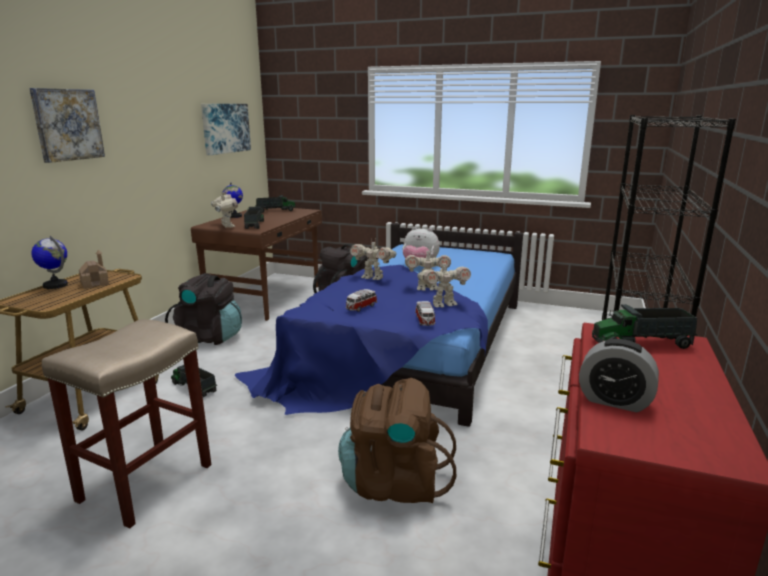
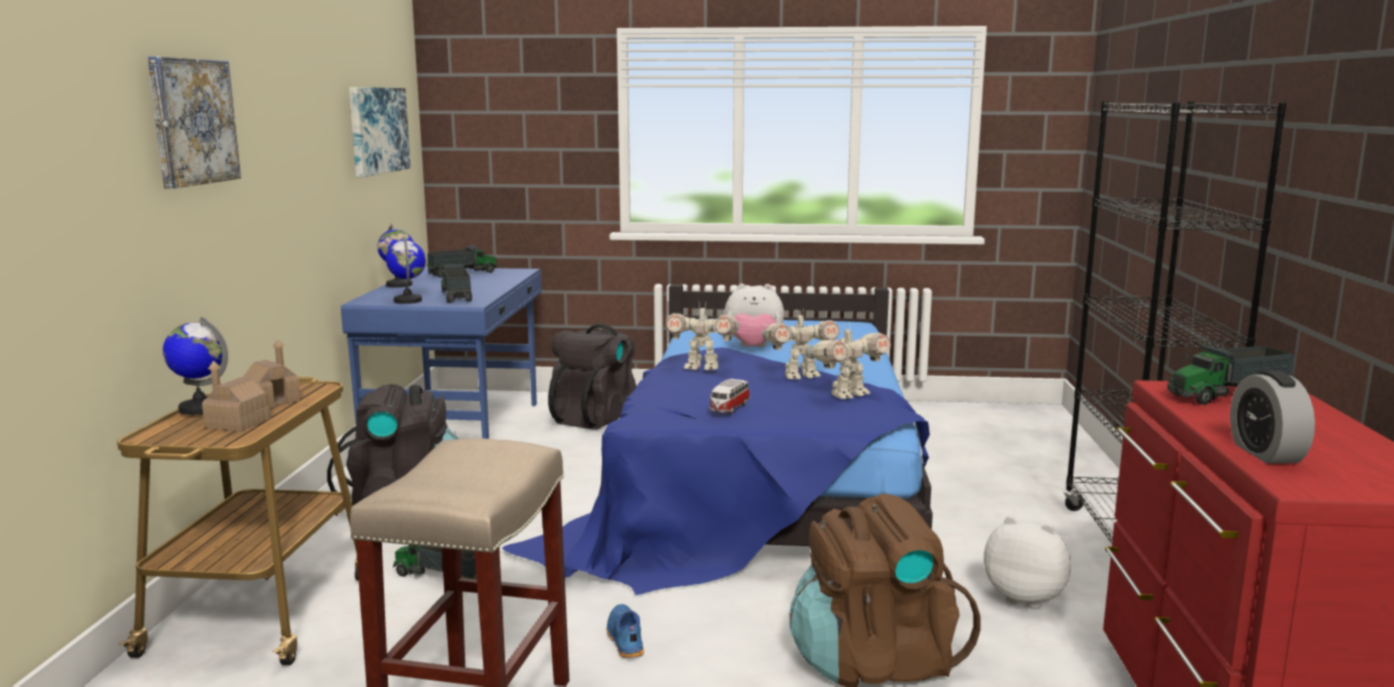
camera: 15 degrees left, 5 degrees down
(62, 296) = (238, 423): none -> toy house
(227, 226) = (408, 301): toy robot -> globe
(260, 443) = (624, 640): none -> blue shoe
(266, 298) = (457, 429): brown desk -> blue desk
(425, 321) = (842, 418): toy car -> none
(524, 452) = (1026, 598): none -> plush toy
(614, 401) = (1265, 453): alarm clock -> alarm clock turned 75 degrees clockwise

